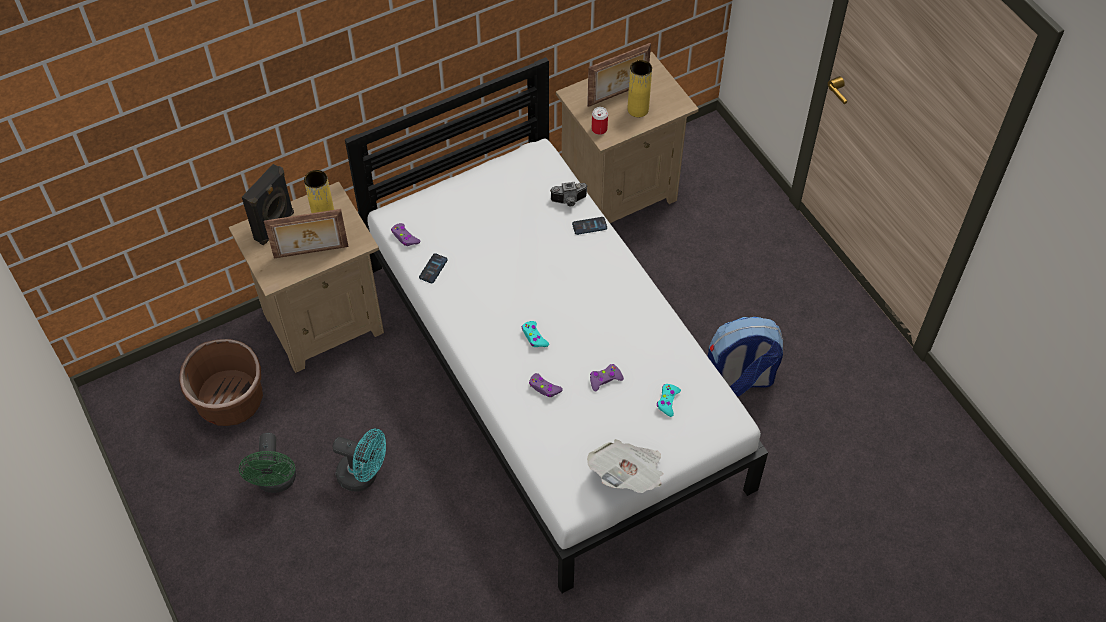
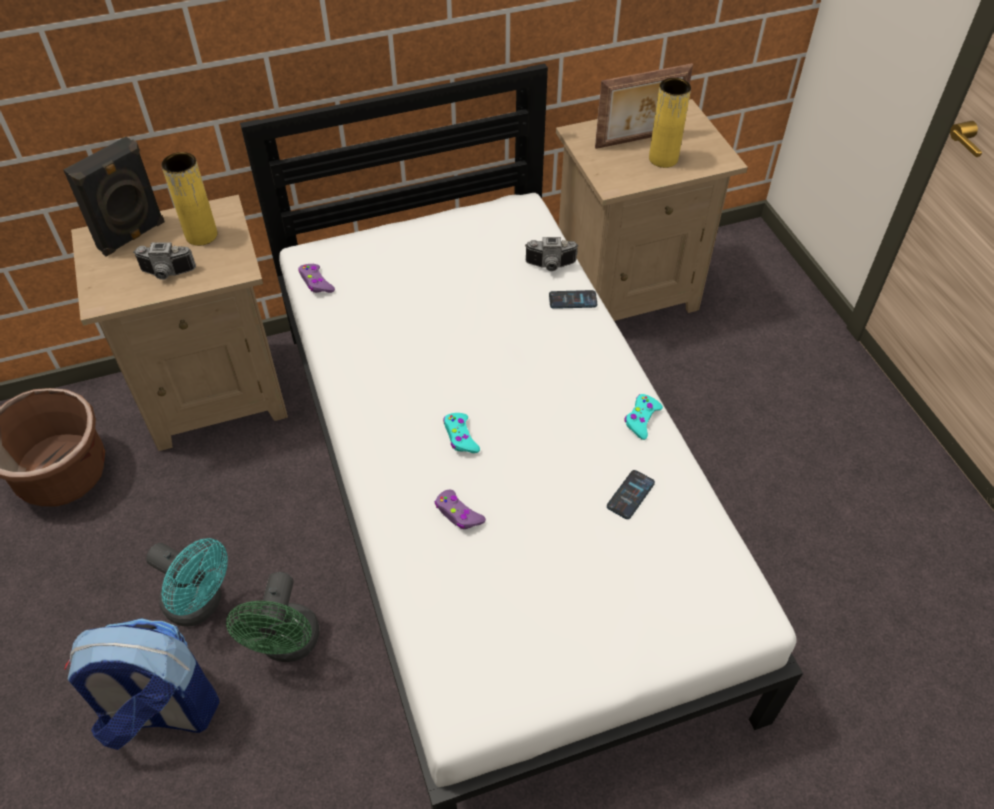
camera: 10 degrees right, 5 degrees down
(276, 482) = (79, 594): green fan -> green fan (288, 645)
(311, 253) = (166, 274): picture frame -> camera
(433, 269) = (342, 326): phone -> phone (630, 495)
(599, 129) = (606, 175): can -> none
(605, 379) = (555, 515): purple game controller -> none
(628, 475) = (563, 678): newspaper -> none
(667, 401) = (649, 565): turquoise game controller -> turquoise game controller (641, 419)
(738, 379) = (758, 550): backpack -> backpack (160, 711)

